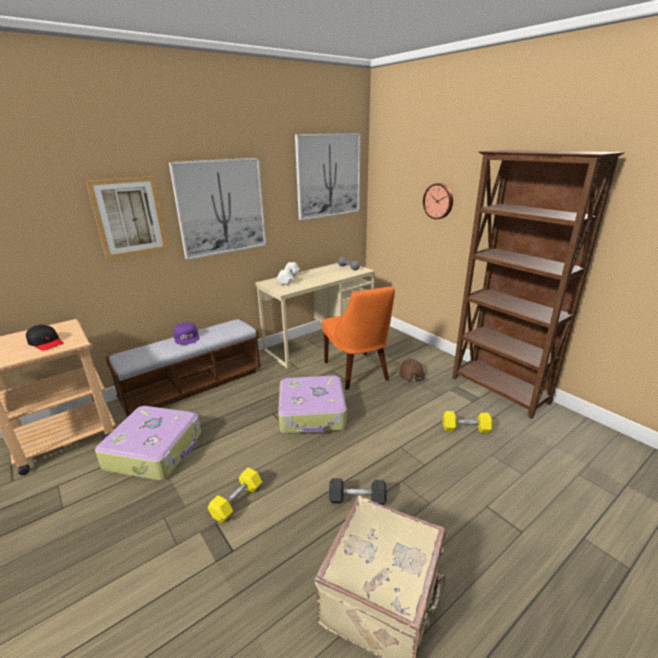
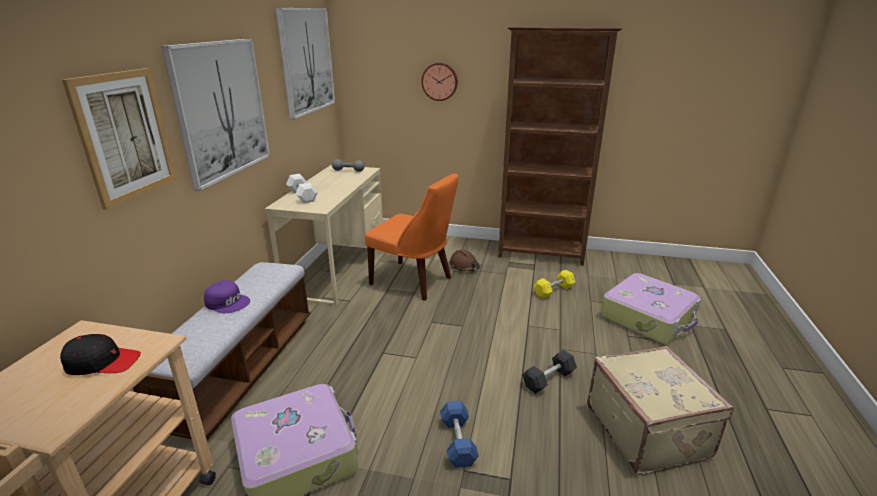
camera: 40 degrees left, 0 degrees up
(237, 501) = (458, 442): yellow dumbbell -> blue dumbbell
(312, 413) = (422, 334): suitcase -> suitcase (648, 317)

